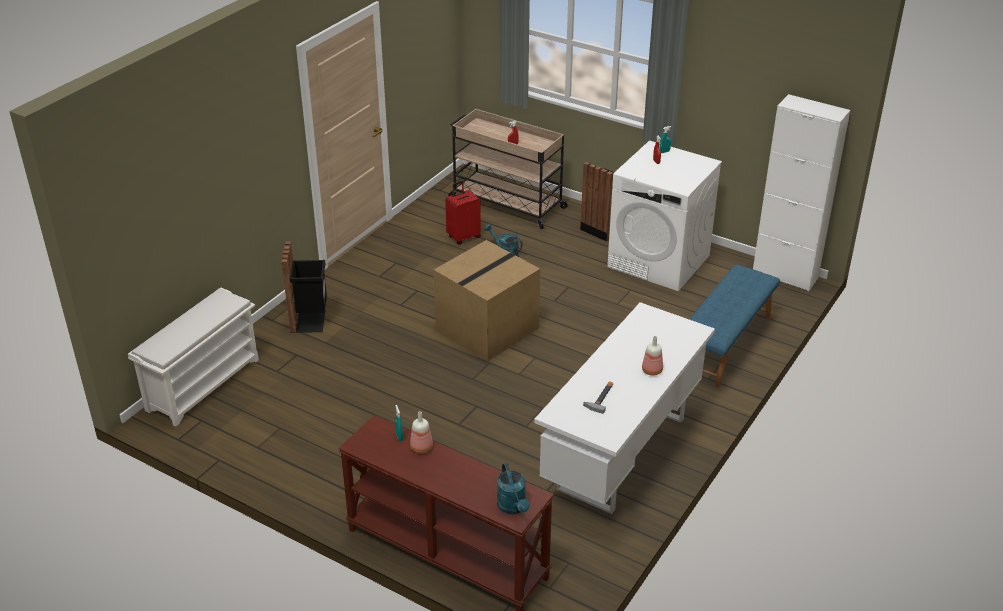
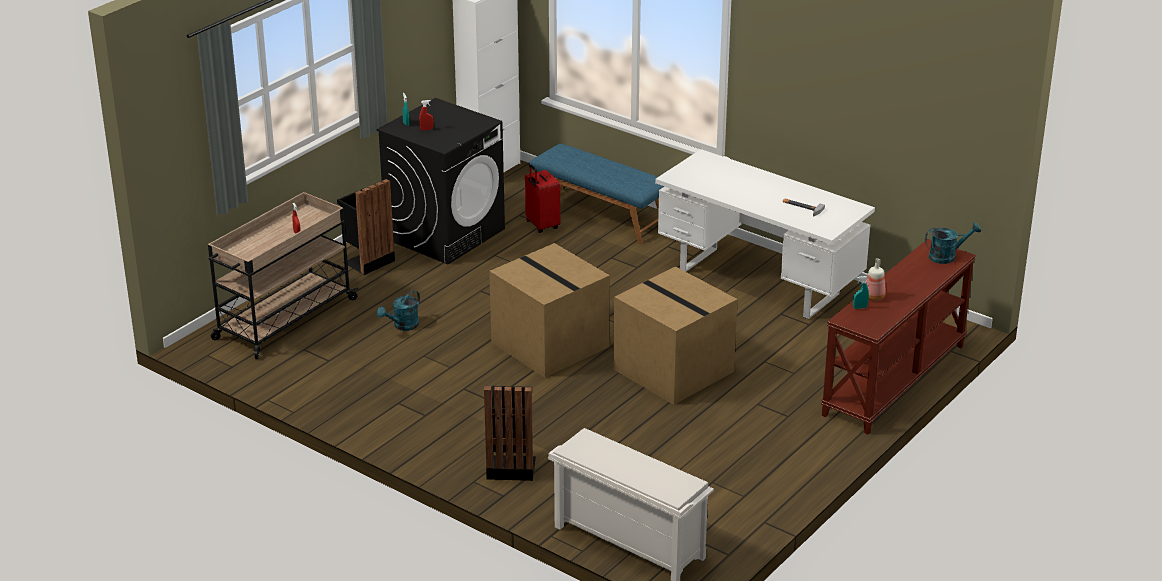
camera: 85 degrees left, 5 degrees down
(453, 399) = (671, 370): none -> cardboard box
(463, 237) = (354, 353): red suitcase -> red suitcase (541, 225)
(652, 370) = (762, 182): bottle -> none
(659, 261) = (445, 233): white washing machine -> black washing machine

